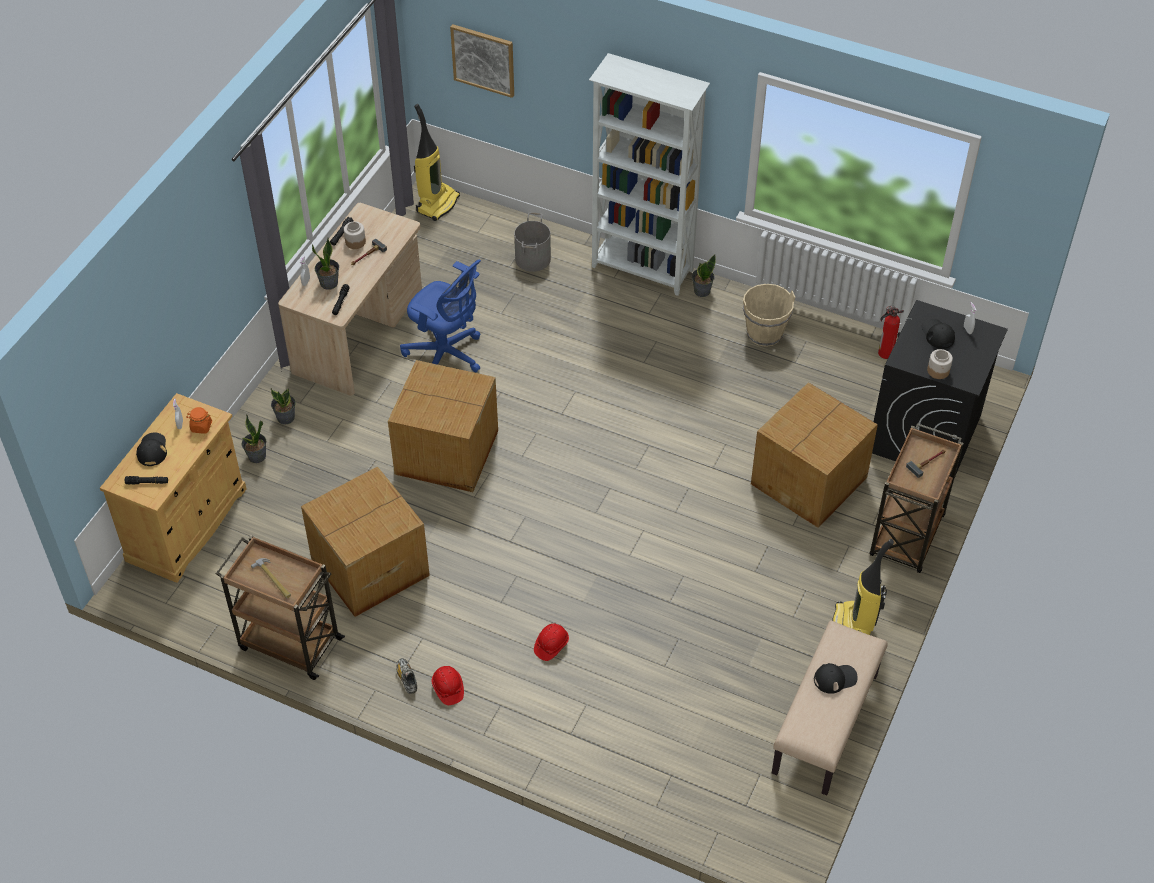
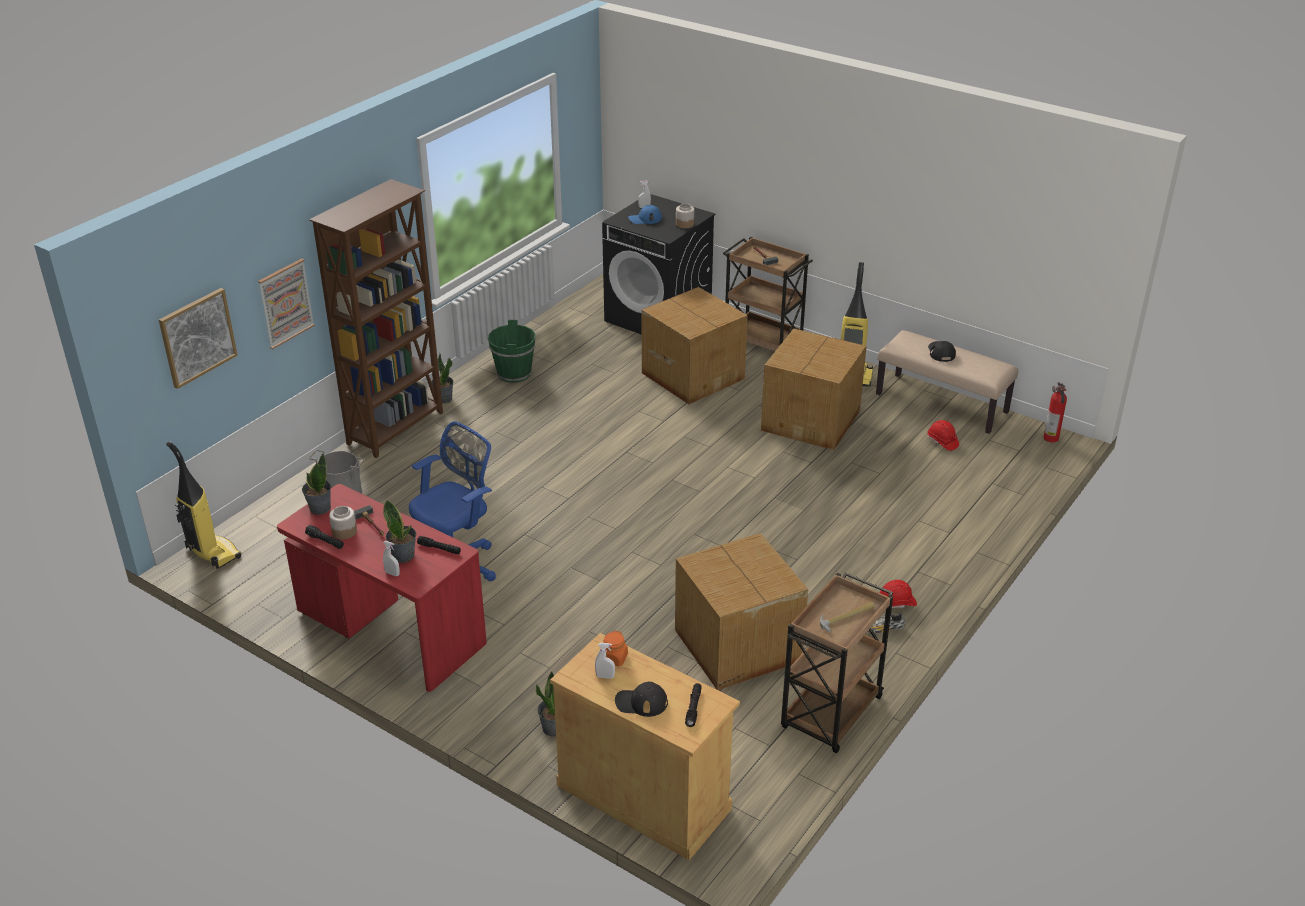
camera: 80 degrees left, 15 degrees down
(285, 417) = (500, 700): potted plant -> potted plant (319, 508)
(359, 332) = (389, 630): beige desk -> red desk
(447, 453) = (597, 577): cardboard box -> cardboard box (812, 420)
(551, 645) = (852, 534): red hard hat -> red hard hat (942, 442)
(573, 96) = (285, 303): none -> picture
(642, 270) = (397, 428): white bookcase -> brown bookcase
(764, 333) = (514, 373): beige bucket -> green bucket
(884, 353) = (563, 321): fire extinguisher -> fire extinguisher (1051, 438)
(937, 334) = (645, 219): black cap -> blue cap

